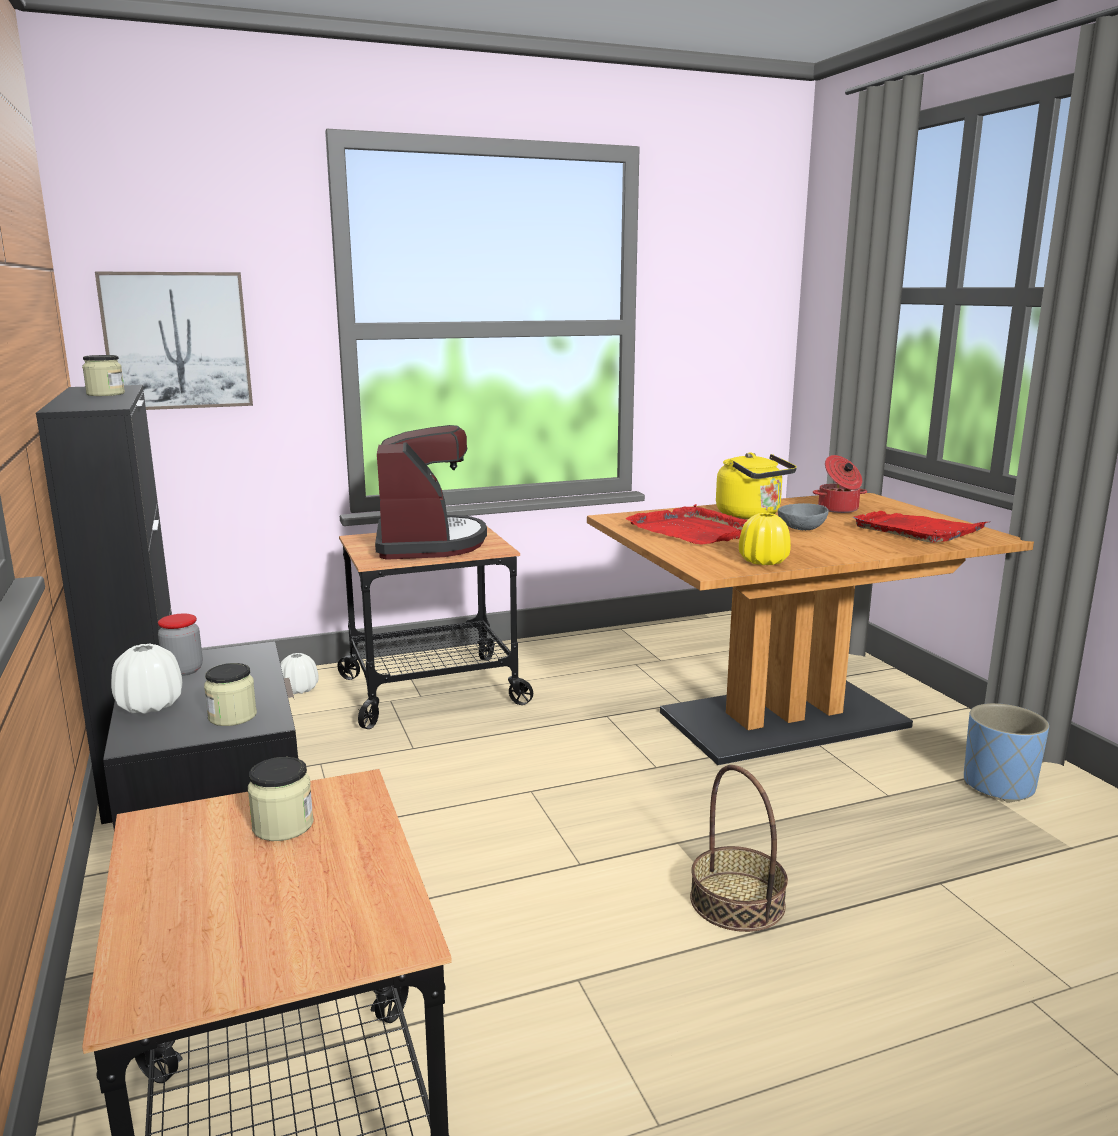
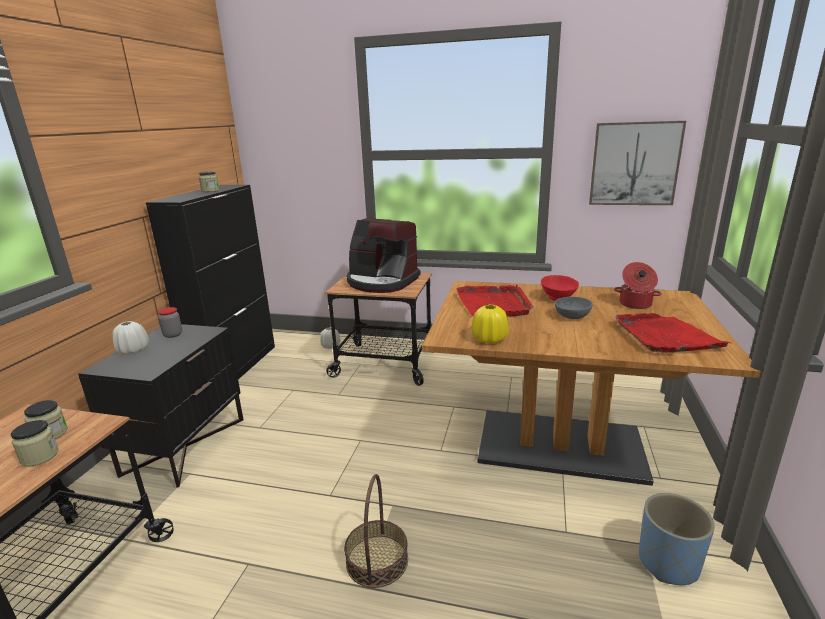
camera: 35 degrees right, 5 degrees up
(177, 341) = (285, 160): picture -> picture (634, 164)
(232, 716) = (145, 366): jar -> jar (40, 456)
(428, 543) = (381, 282): coffee machine -> coffee machine turned 90 degrees clockwise
(751, 515) = (557, 298): yellow kettle -> red bowl

